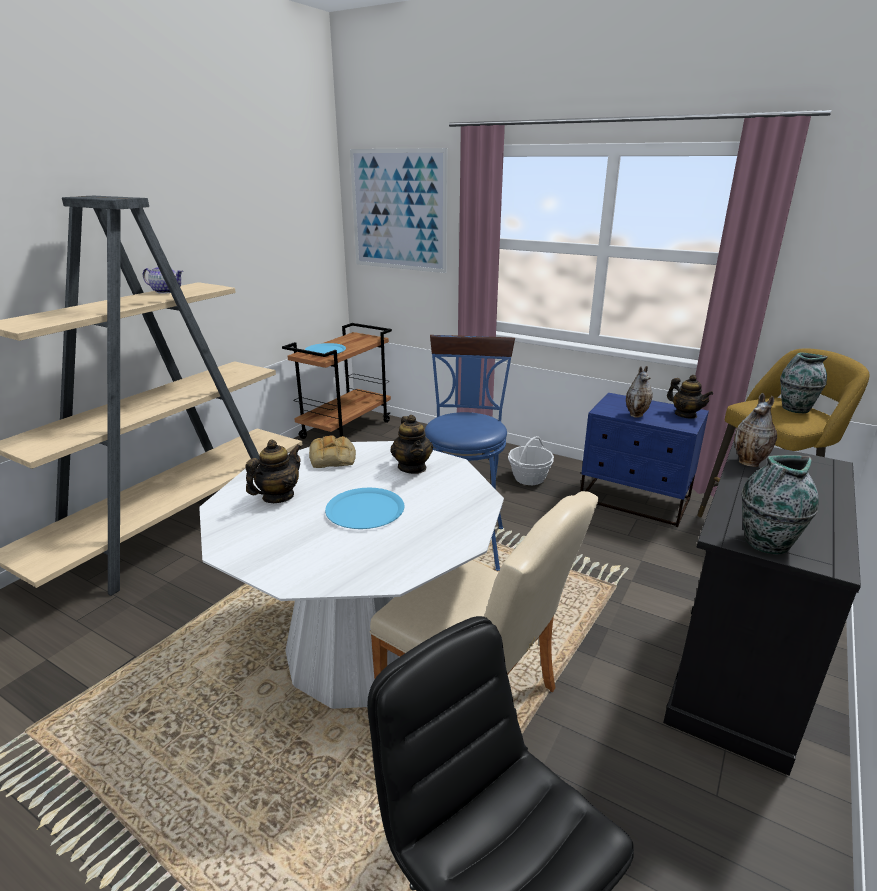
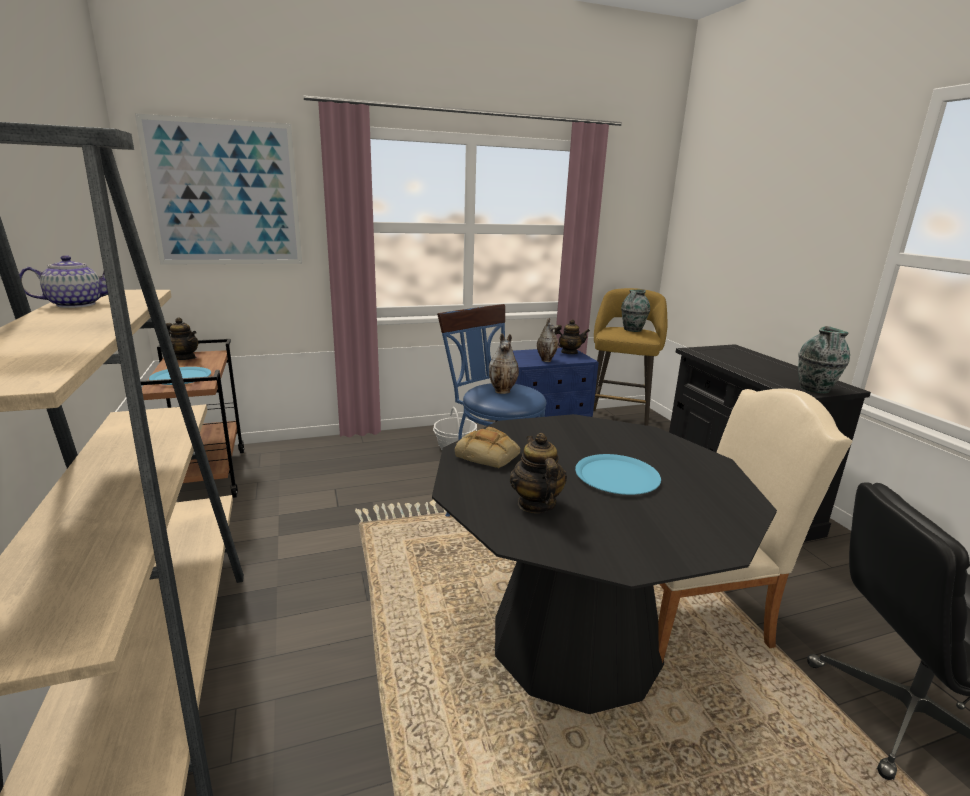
camera: 50 degrees left, 5 degrees down
(364, 648) = (575, 640): white dining table -> black dining table
(412, 467) = (560, 434): teapot -> teapot (184, 358)
(750, 463) = (712, 357): vase -> vase (503, 391)

